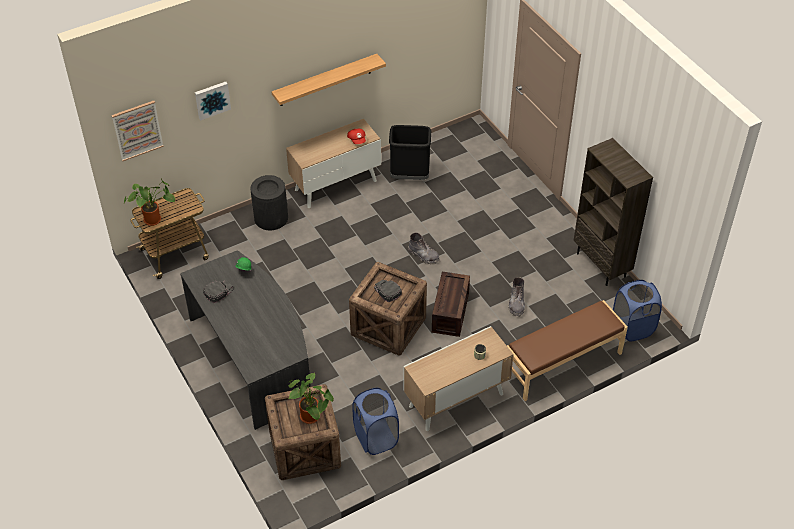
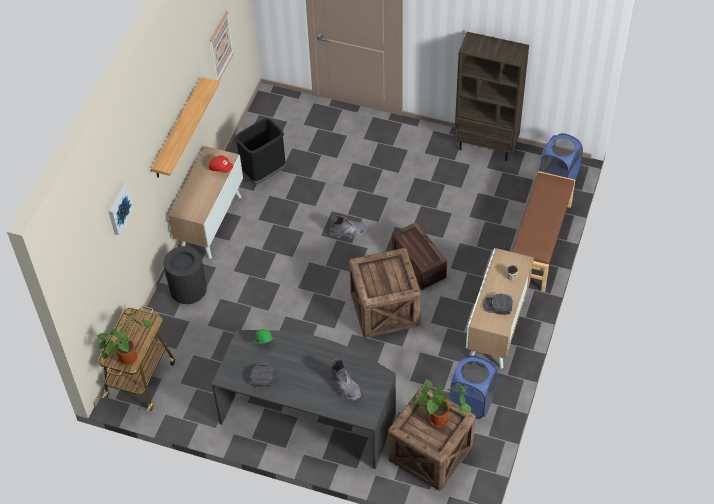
camera: 40 degrees left, 5 degrees up
(137, 130) = (81, 281): picture -> picture (220, 46)
(387, 291) = (383, 277): black cap -> black cap (497, 306)
(516, 304) = (459, 221): grey boot -> grey boot (345, 386)

